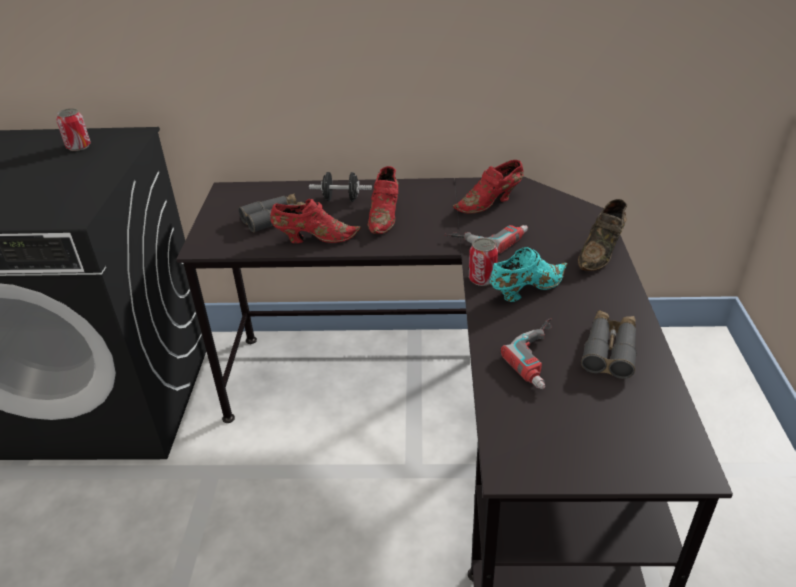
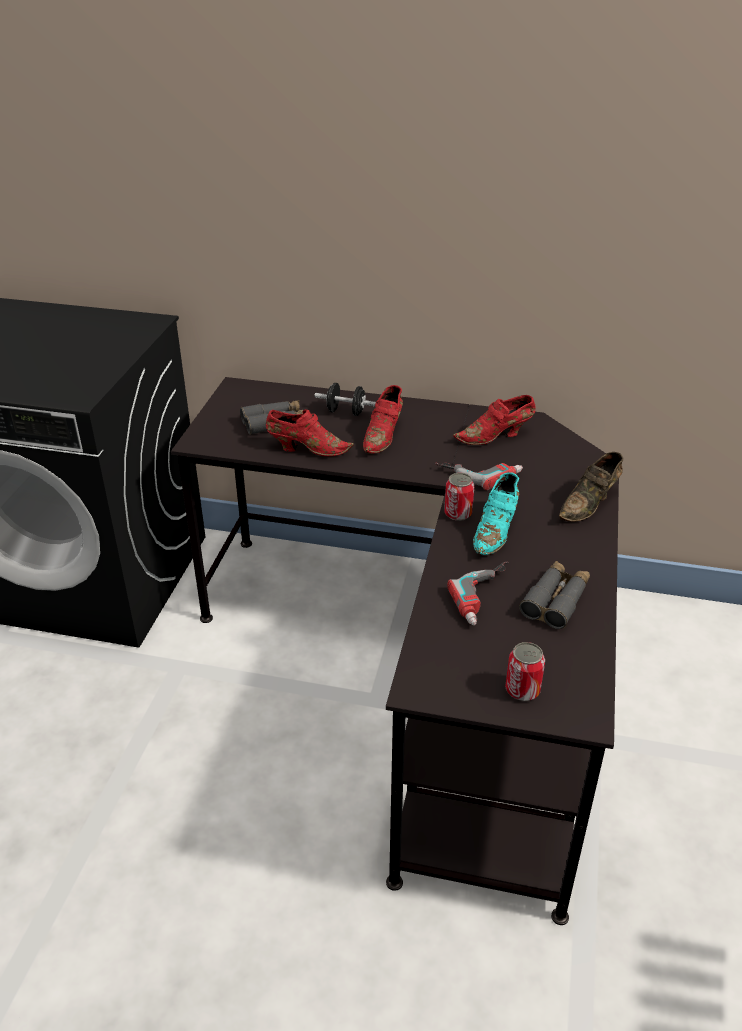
camera: 10 degrees right, 0 degrees up
(78, 146) = (98, 328): can -> can (522, 690)
(525, 290) = (496, 531): turquoise shoe -> turquoise shoe turned 135 degrees clockwise

